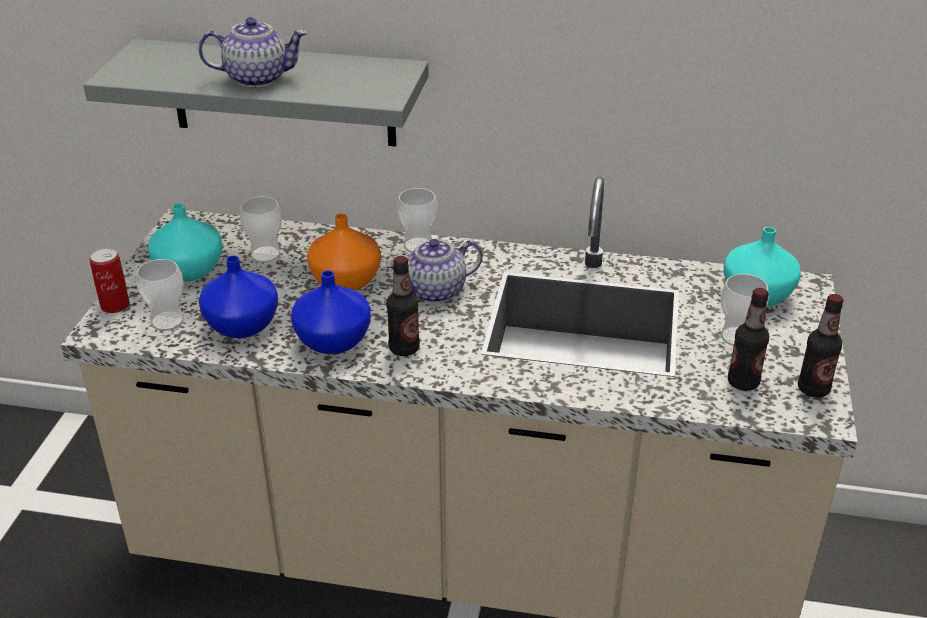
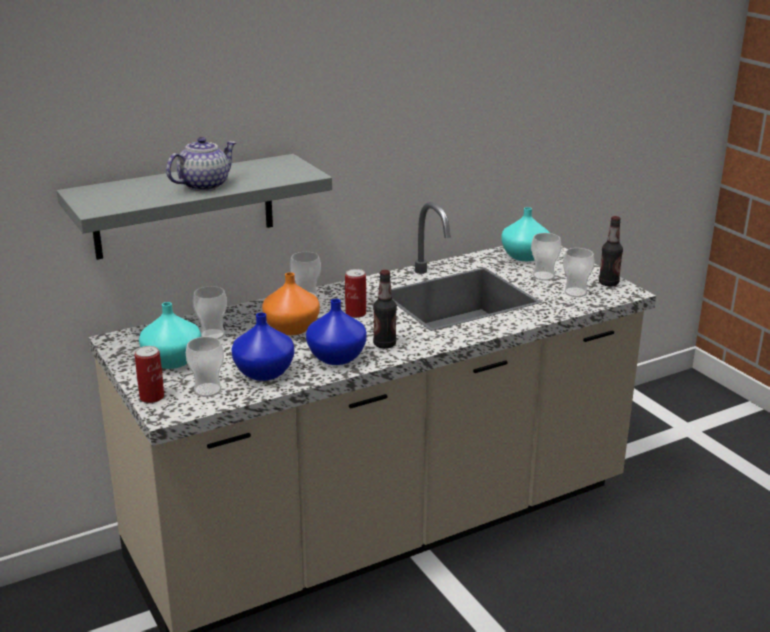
camera: 40 degrees left, 10 degrees down
(435, 291) = (355, 313): teapot -> can
(743, 382) = (575, 292): bottle -> cup

